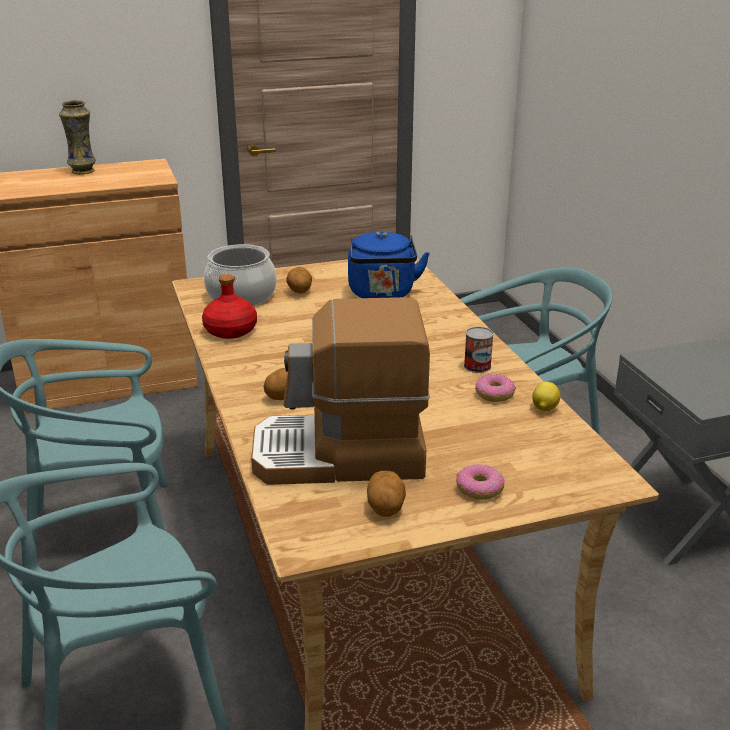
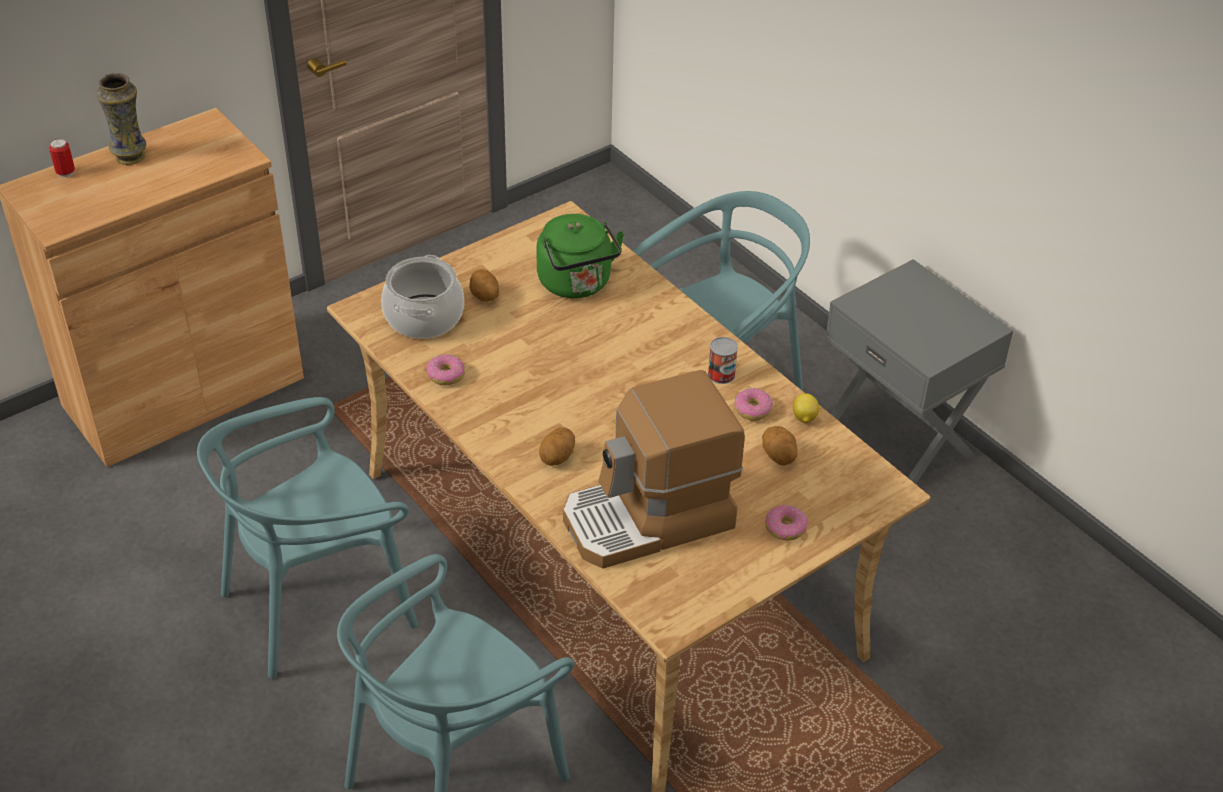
camera: 20 degrees left, 15 degrees up
(32, 173) = (65, 173): none -> can
(230, 330) = (445, 375): red bottle -> donut
(382, 295) = (577, 284): blue kettle -> green kettle
(386, 508) = (717, 568): potato -> potato (779, 456)

